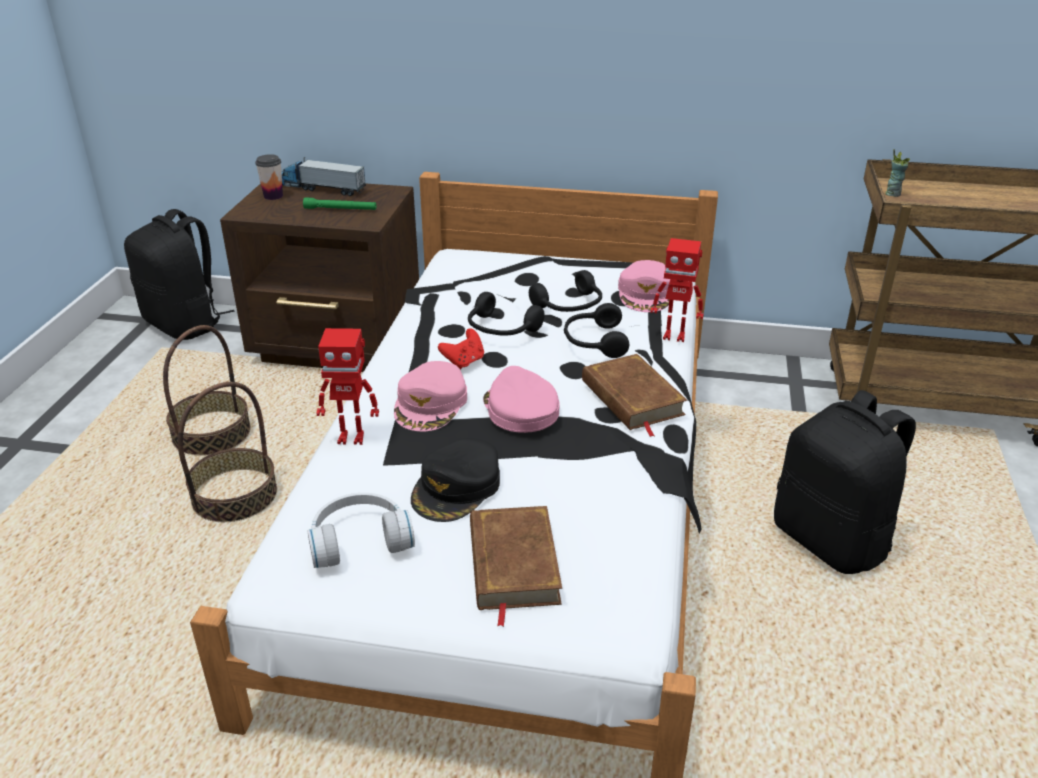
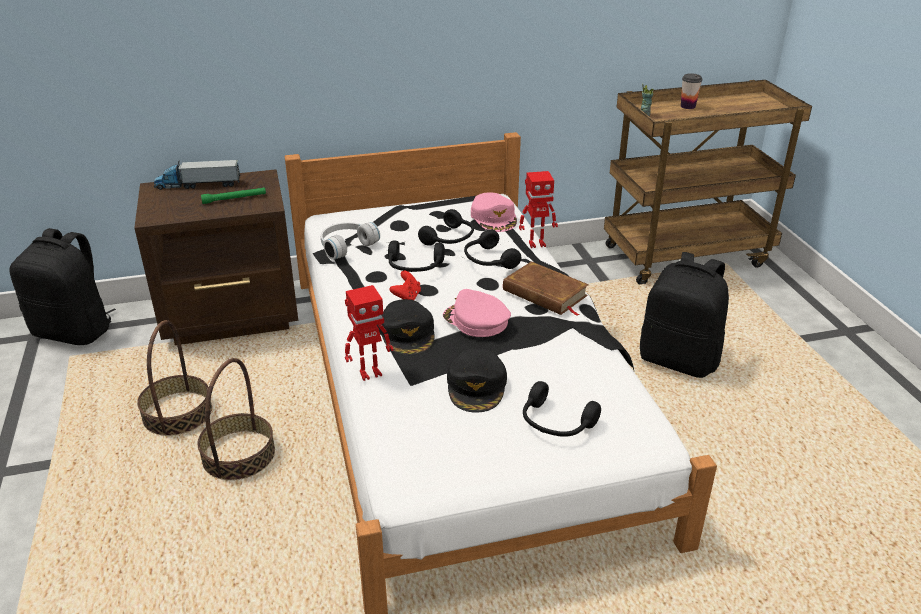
camera: 25 degrees left, 0 degrees up
(273, 196) = (163, 199): cup -> cup (688, 106)
(359, 539) = (439, 440): white headphones -> white headphones (345, 246)
(431, 404) = (408, 333): pink cap -> black cap
(512, 564) = (555, 423): brown book -> black headphones

